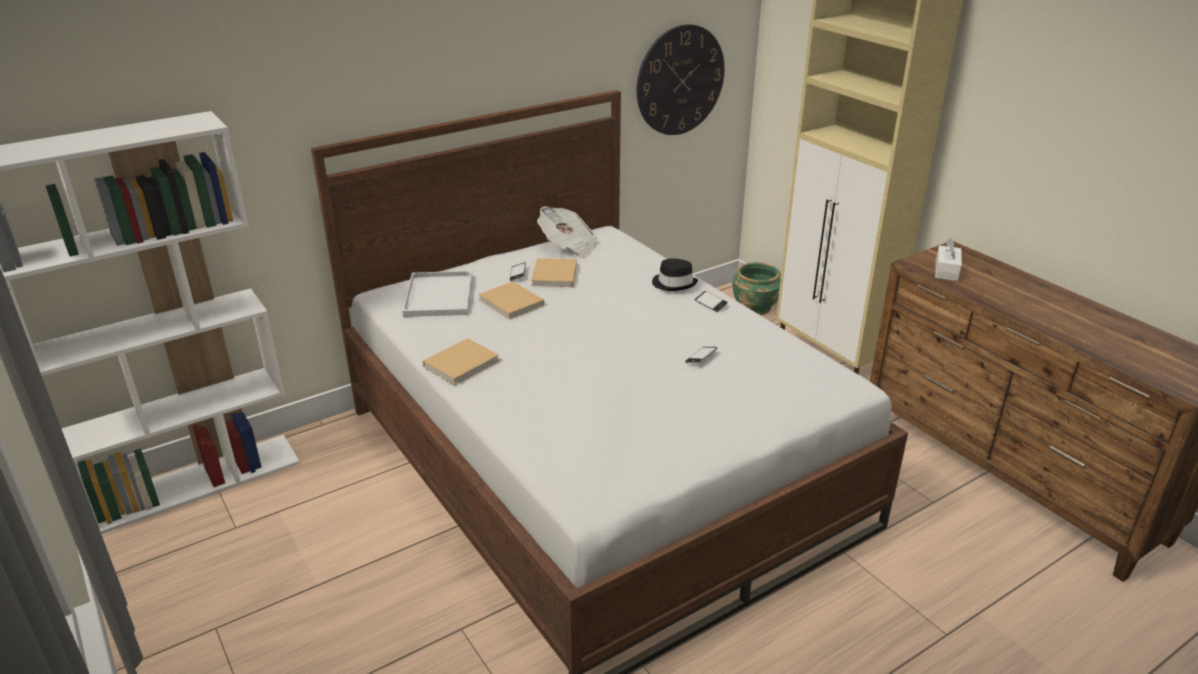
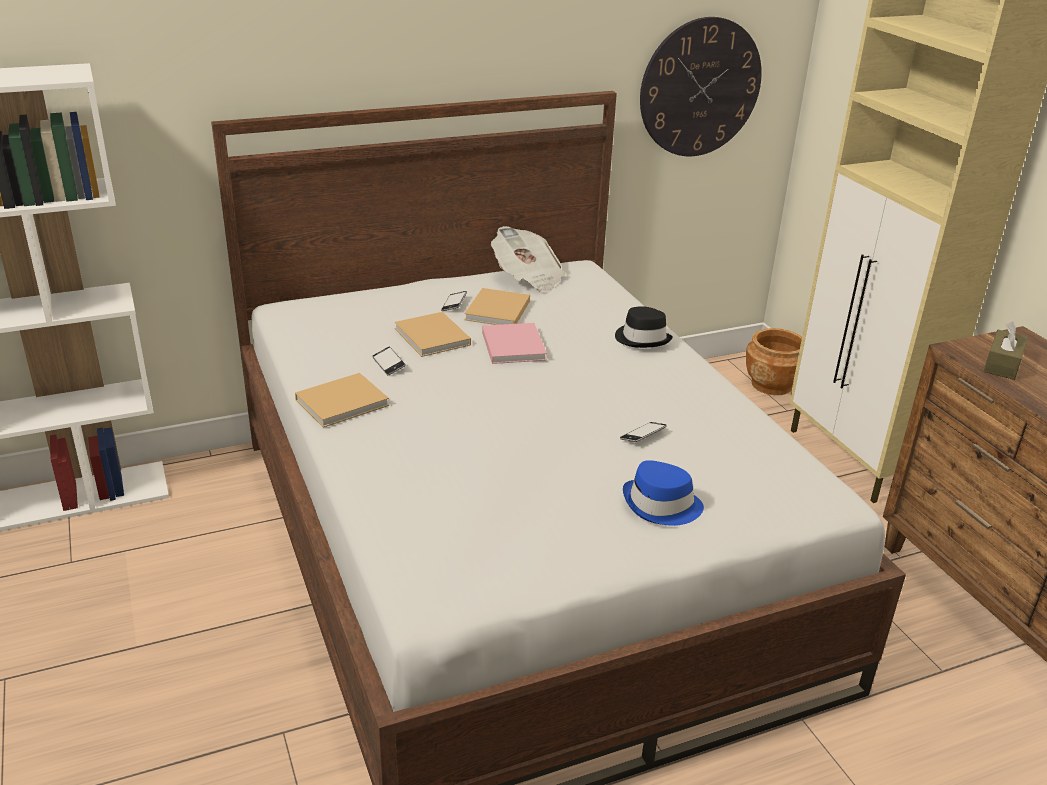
camera: 10 degrees right, 0 degrees up
(440, 296) = (350, 319): white tray -> none
(577, 301) = (513, 345): none -> pink book
(710, 304) = (680, 370): phone -> phone (388, 364)
(733, 407) = (661, 505): none -> blue hat
(754, 307) = (771, 384): green planter -> brown planter
(946, 271) = (1002, 364): white tissue box -> brown tissue box

